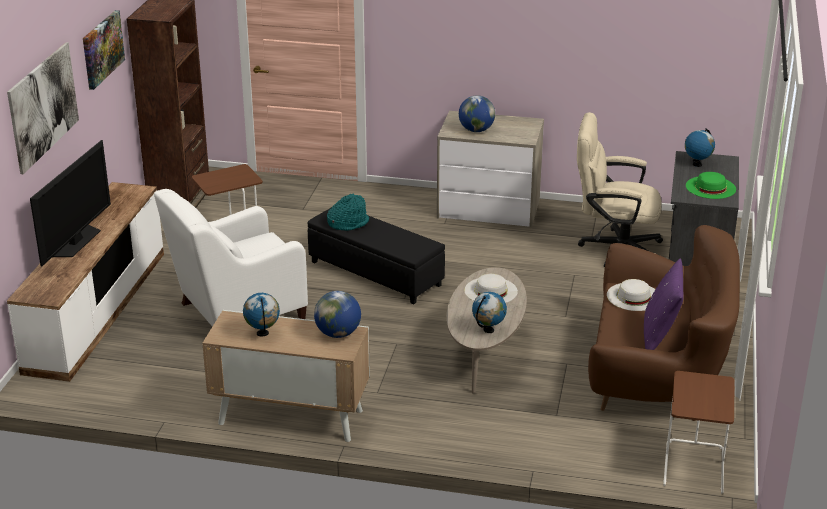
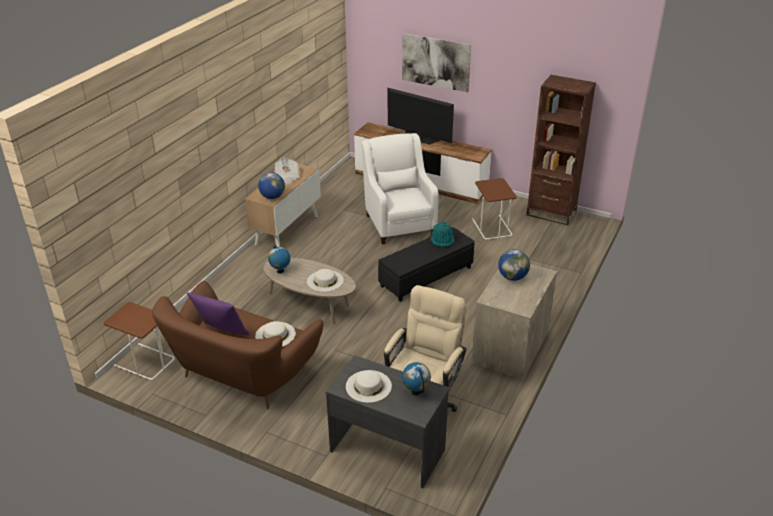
camera: 105 degrees right, 5 degrees up
(102, 49) = (514, 74): picture -> none
(263, 333) = (287, 177): globe -> newspaper
(710, 187) = (368, 386): green hat -> white hat

